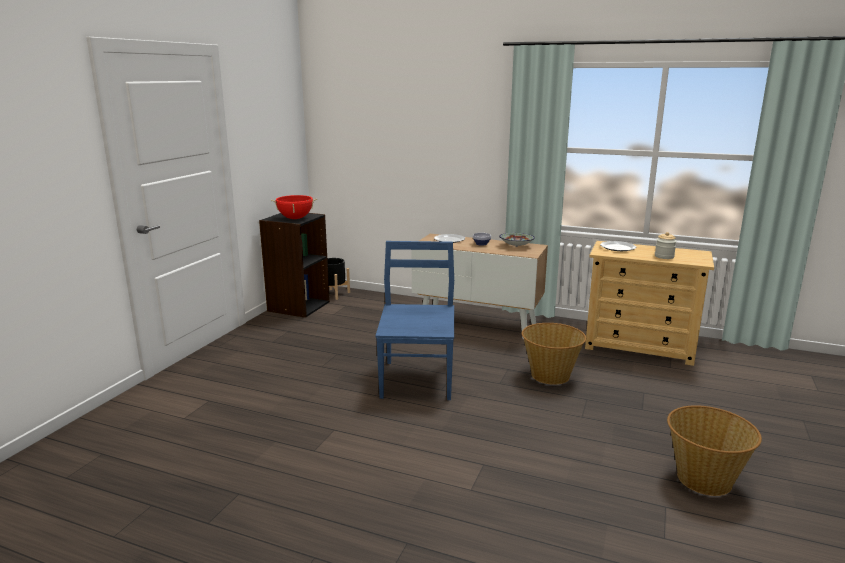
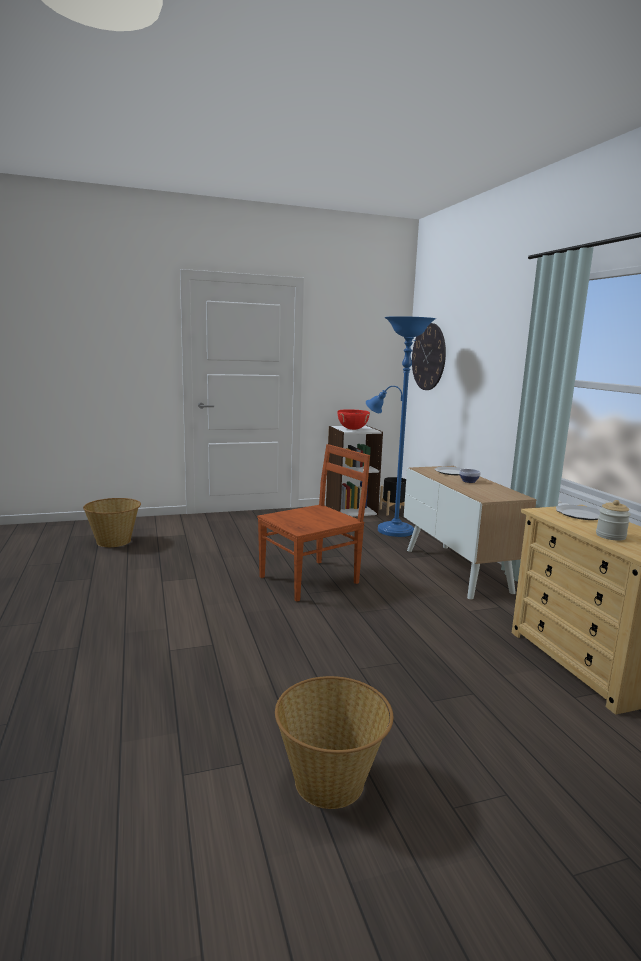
camera: 50 degrees right, 5 degrees down
(298, 306) = (351, 510): black bookcase -> white bookcase
(345, 128) = (428, 357): none -> wall clock
(369, 311) = (391, 529): none -> blue floor lamp
(417, 378) = (311, 579): blue chair -> brown chair
(516, 246) = (497, 491): bowl -> none
(550, 375) = (417, 630): basket -> basket (114, 541)

